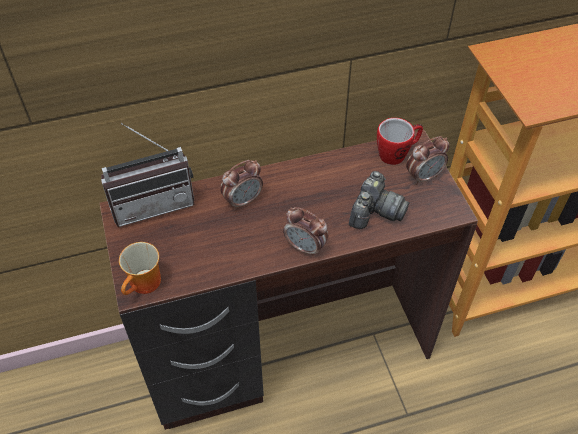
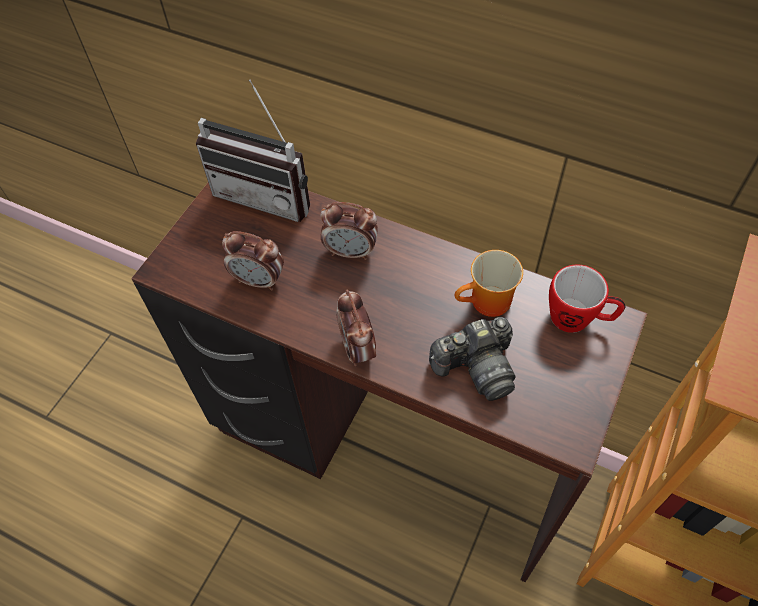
camera: 45 degrees right, 5 degrees up
(145, 285) = (177, 270): mug -> mug (488, 304)
(423, 177) = (581, 370): alarm clock -> alarm clock (259, 280)

